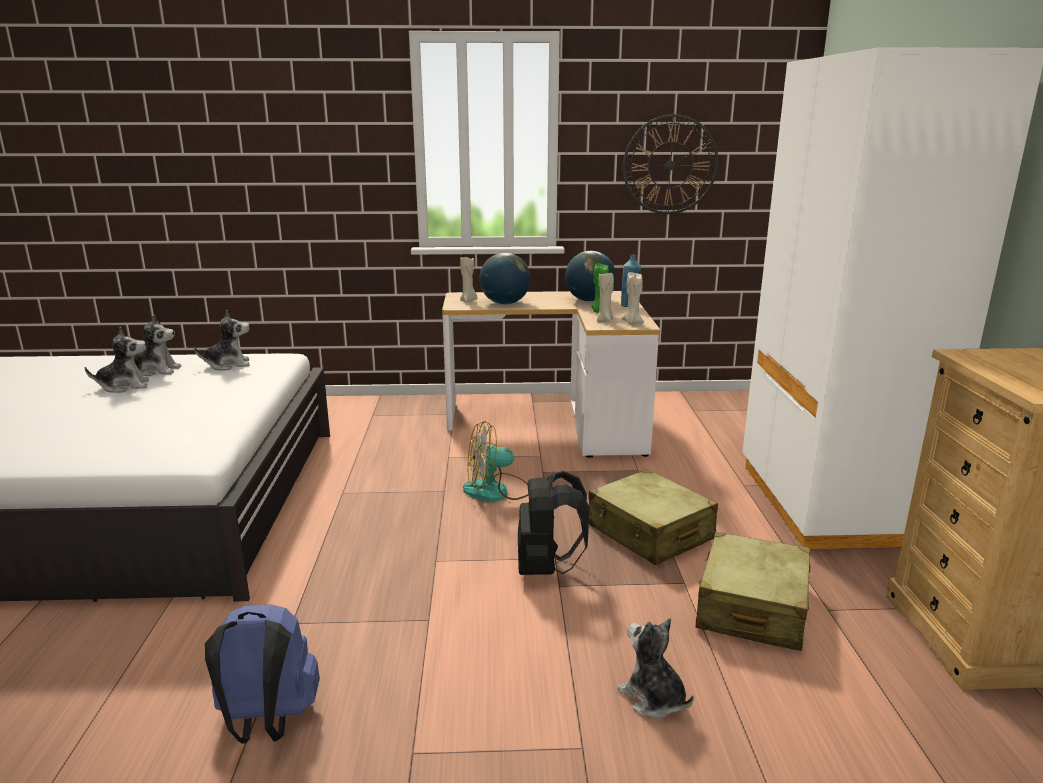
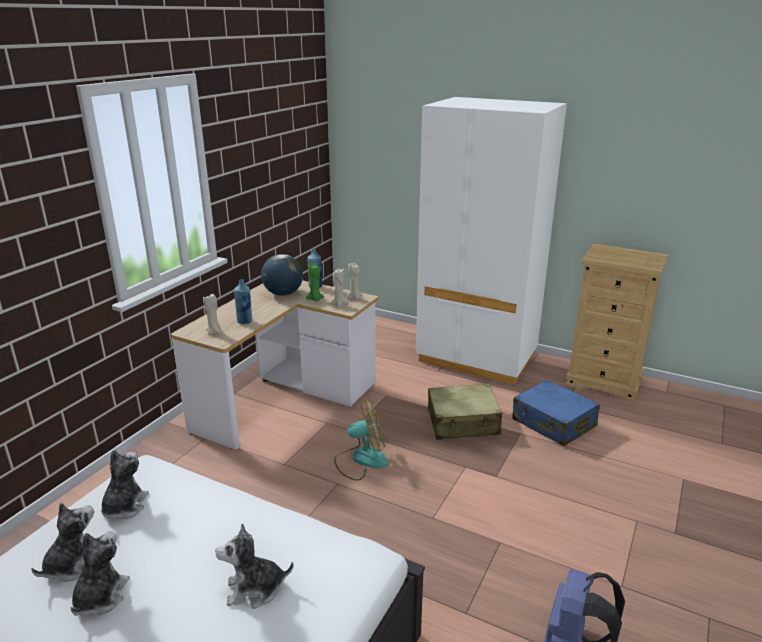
camera: 60 degrees left, 5 degrees up
(497, 491) = (361, 460): fan -> fan turned 120 degrees counterclockwise
(505, 303) = (245, 321): globe -> blue bottle
(546, 567) = (473, 474): black backpack -> none
(653, 698) = (609, 483): plush toy -> plush toy (255, 589)
(670, 165) = (270, 170): wall clock -> none
(751, 608) = (553, 423): beige suitcase -> blue suitcase

